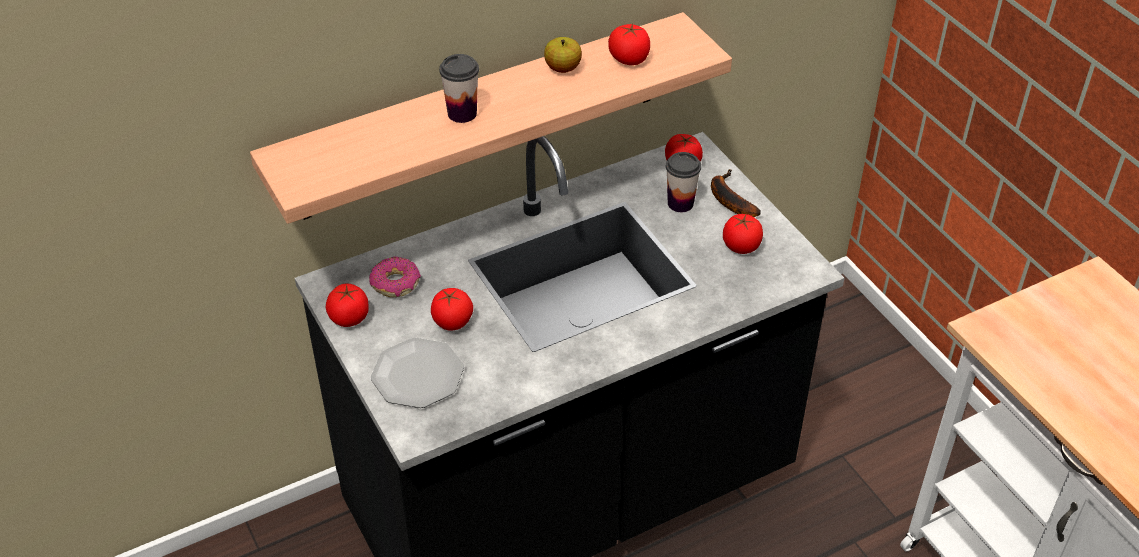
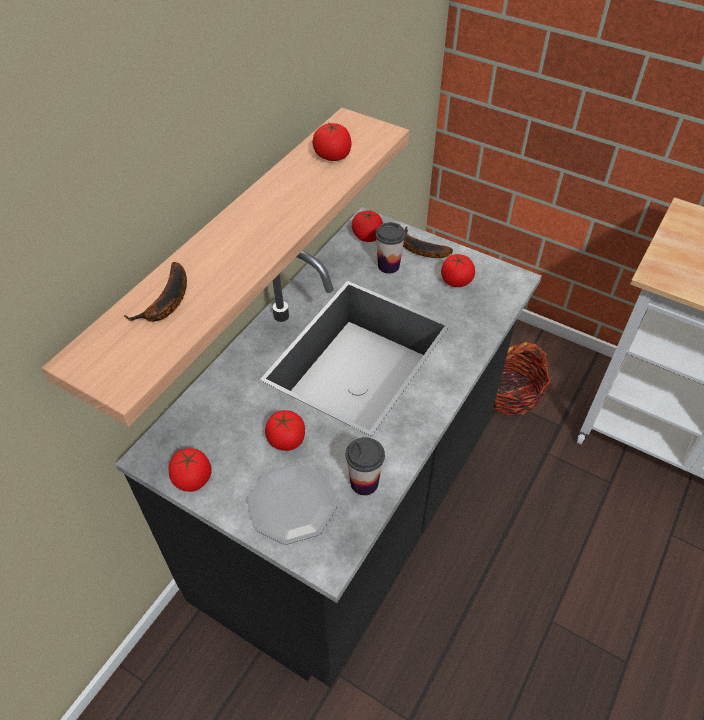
camera: 30 degrees left, 5 degrees up
(378, 138) = (167, 302): none -> banana
(395, 284) = (213, 428): donut -> none
(462, 113) = (229, 251): cup -> cup (364, 483)
(563, 68) = (285, 181): apple -> none
(858, 452) = (509, 392): none -> basket

